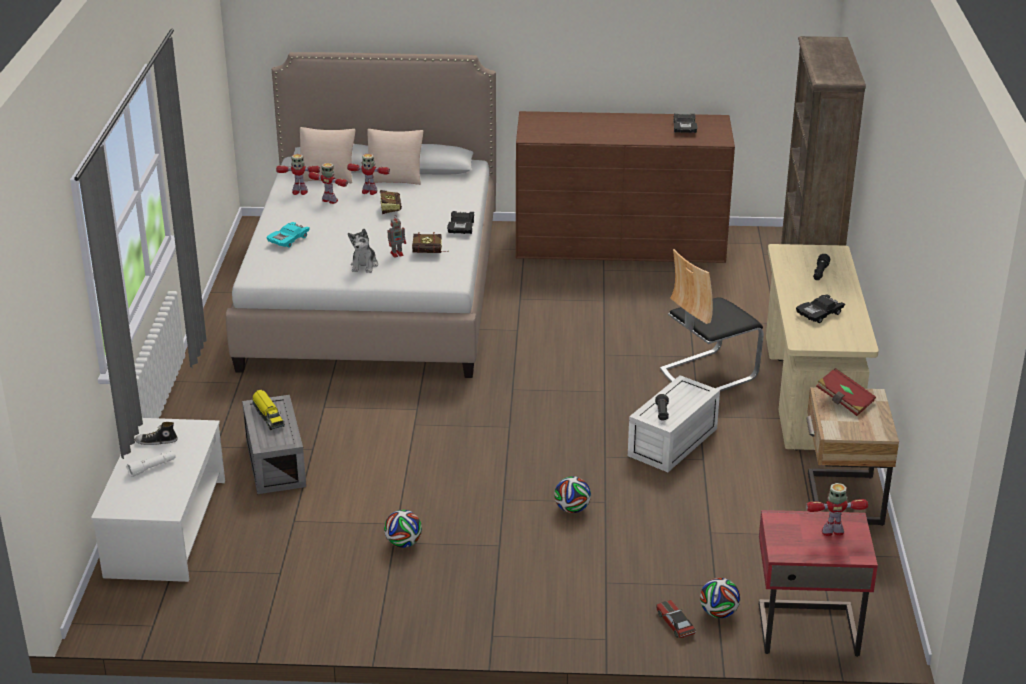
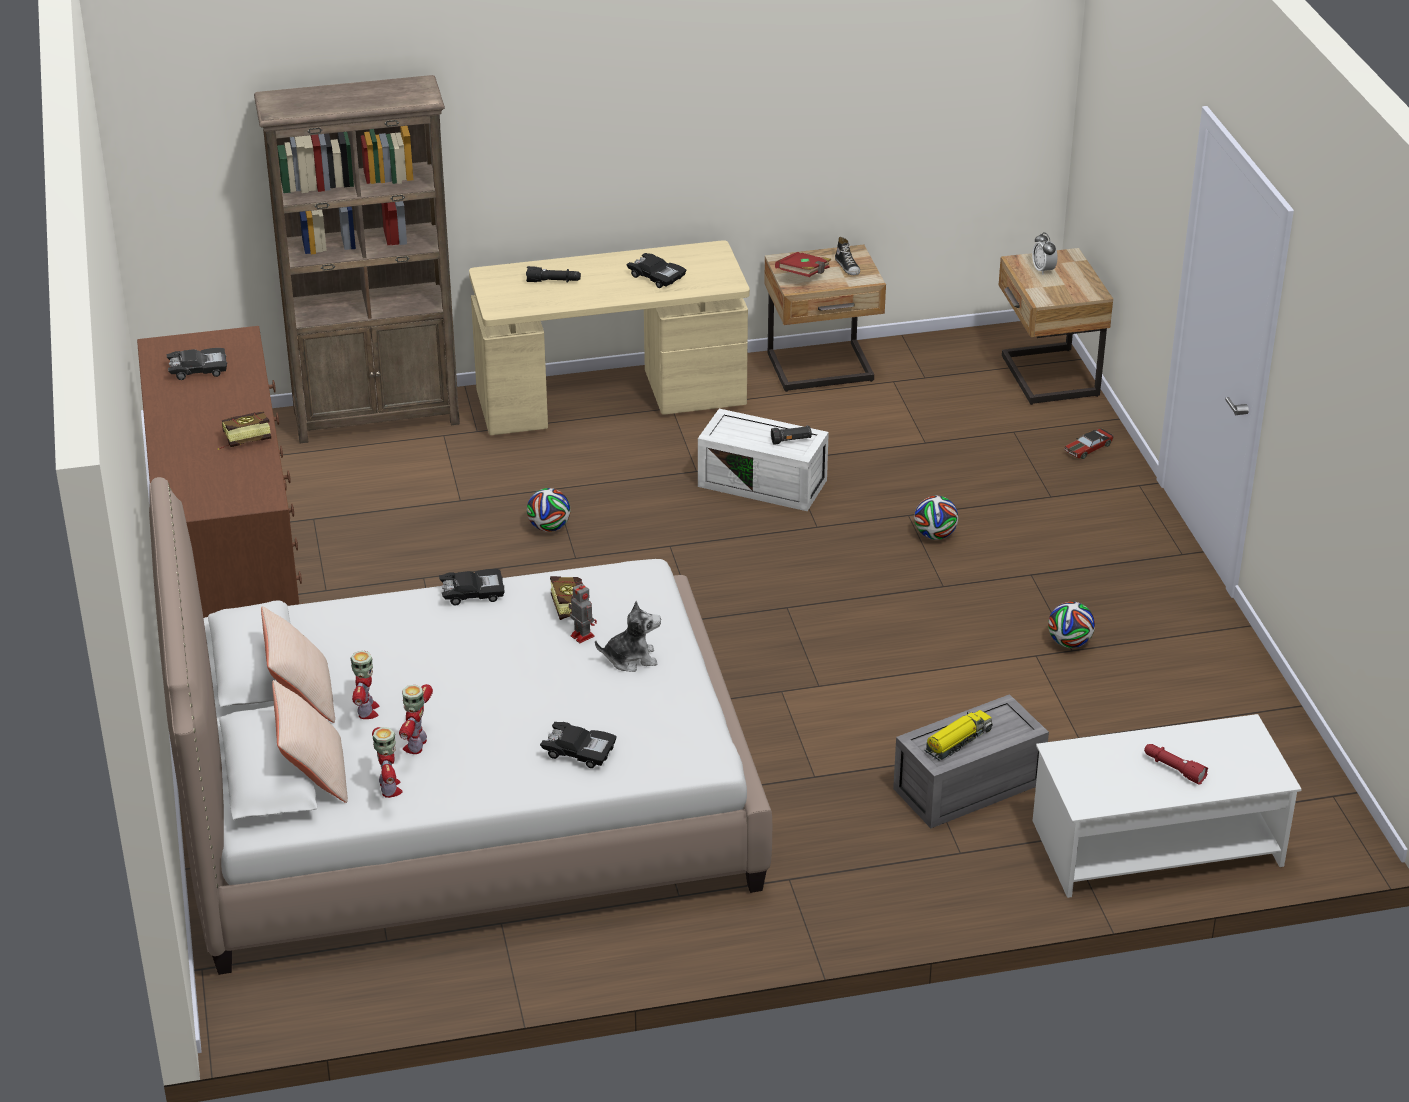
camera: 105 degrees left, 5 degrees up
(152, 468) = (1173, 769): white flashlight -> red flashlight
(156, 441) = (1116, 784): shoe -> shoe (847, 267)
(288, 239) = (579, 751): turquoise toy car -> black toy car
(390, 208) = (427, 674): book -> book (242, 440)
(707, 373) = (592, 474): chair -> none
(718, 613) = (1056, 426): football -> football (549, 527)
(806, 628) = (1046, 377): red nightstand -> beige nightstand
(833, 531) = (1043, 270): toy robot -> alarm clock

